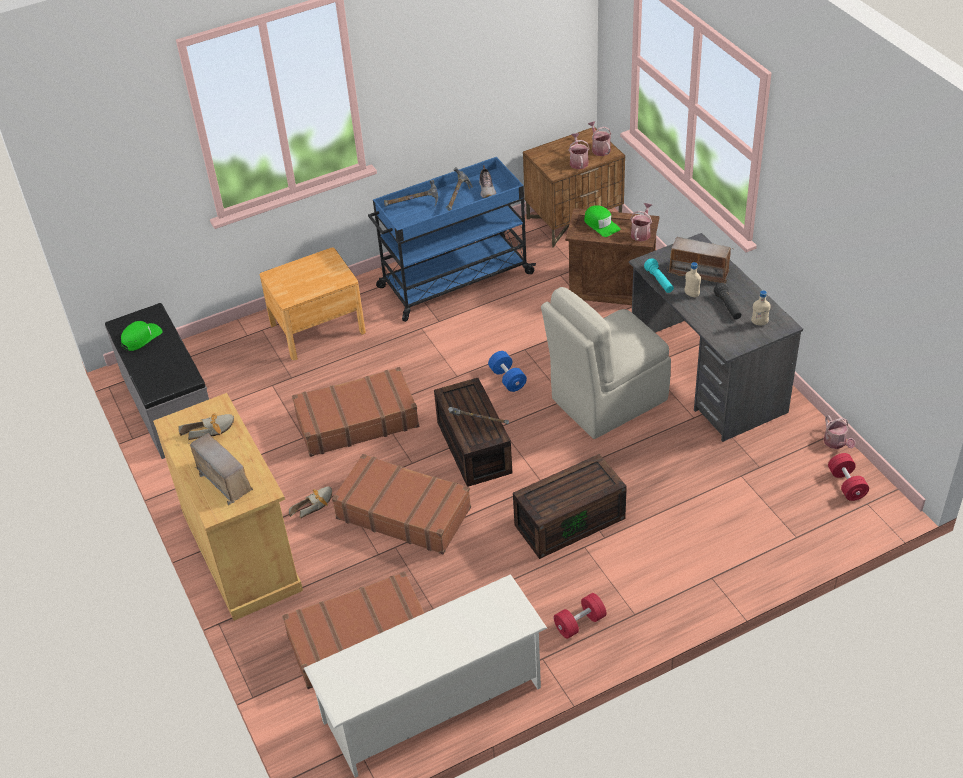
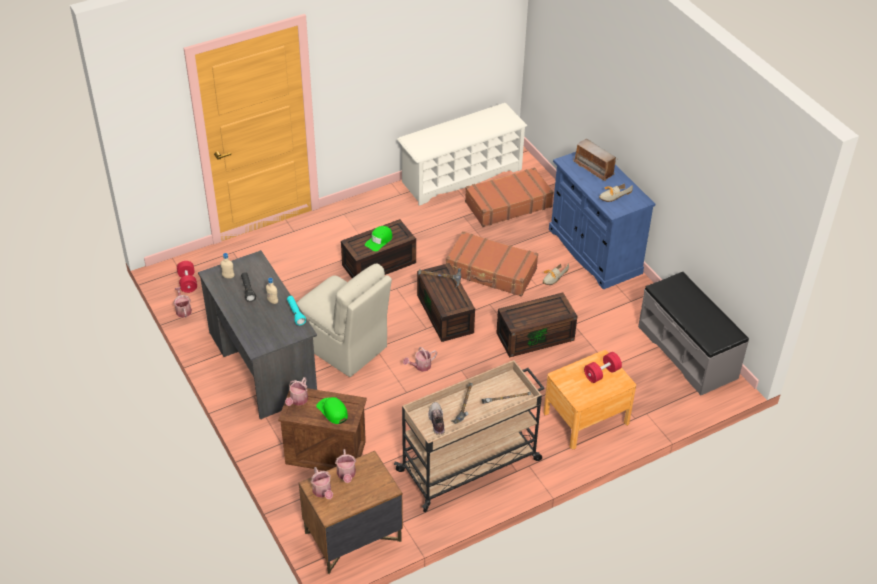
camera: 175 degrees right, 0 degrees up
(141, 338) = (710, 322): green cap -> green cap (379, 241)
(242, 551) = (594, 251): beige cabinet -> blue cabinet
(356, 421) = (535, 335): brown suitcase -> brown storage box
(453, 281) = (470, 465): blue cart -> beige cart
(507, 379) = (420, 366): blue dumbbell -> watering can
(579, 623) = (377, 210): red dumbbell -> red dumbbell (602, 373)
(606, 400) = (344, 346): beige chair -> beige chair turned 75 degrees clockwise
(699, 272) = (262, 321): radio -> none

